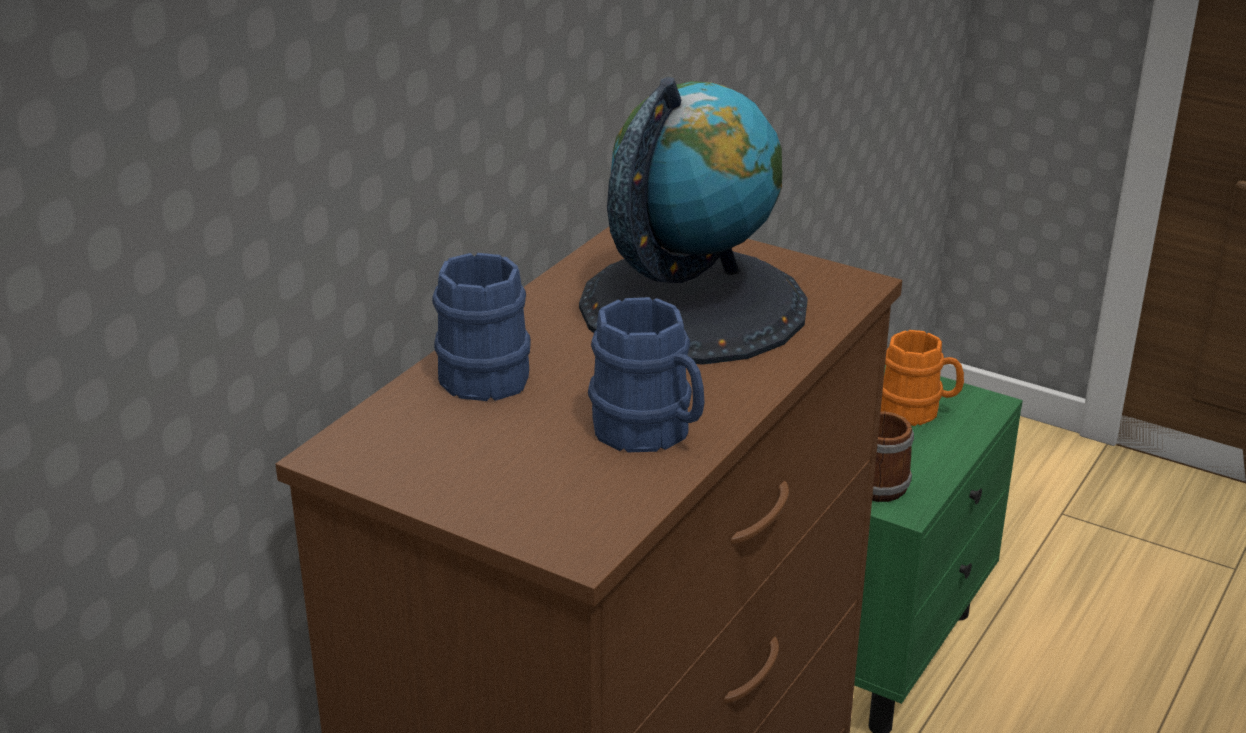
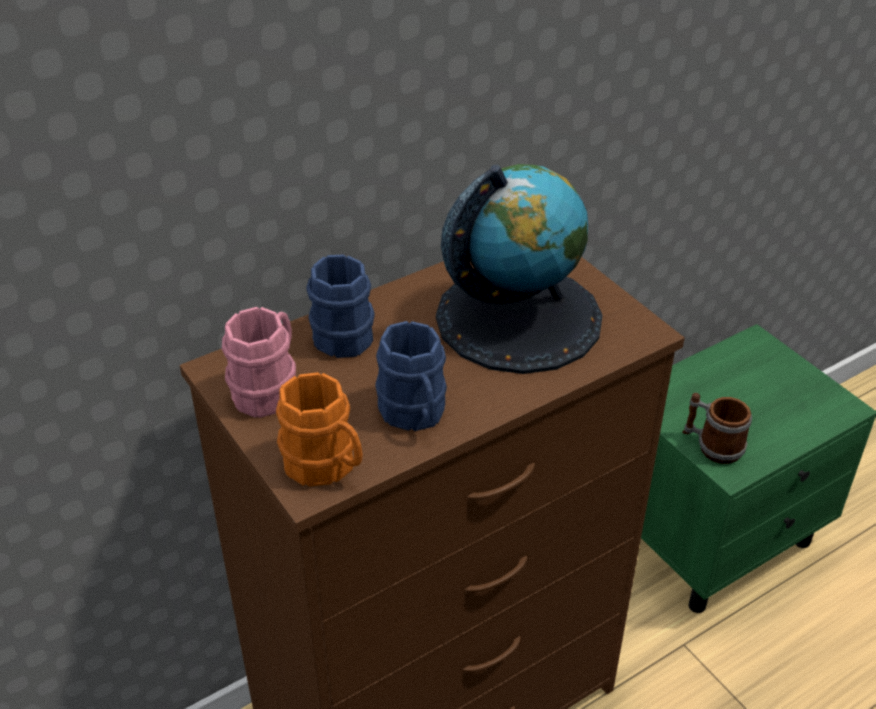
camera: 25 degrees right, 10 degrees up
(429, 455) = (269, 387): none -> pink mug
(917, 411) = (788, 398): orange mug -> orange mug (326, 466)

